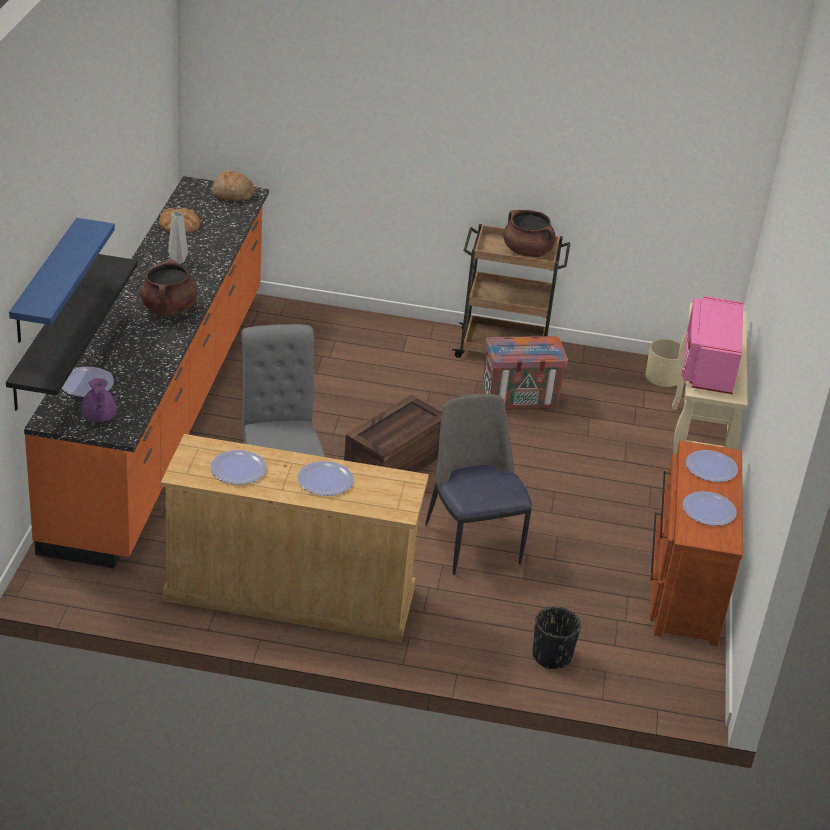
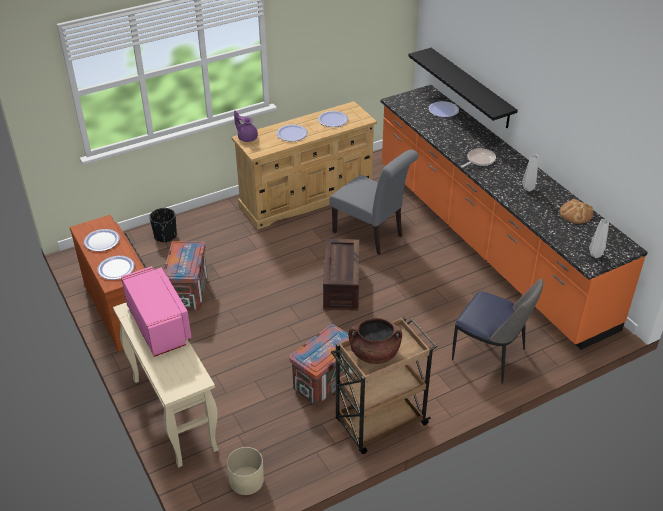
camera: 145 degrees right, 5 degrees up
(45, 282) = (470, 51): blue shelf -> none
(98, 417) = (413, 101): purple teapot -> purple teapot (247, 137)
(169, 309) = (479, 160): brown cooking pot -> frying pan
(232, 194) = (596, 255): bread -> grey vase
(472, 541) = (254, 268): chair -> chair (490, 356)
(583, 558) = (189, 292): none -> crate

